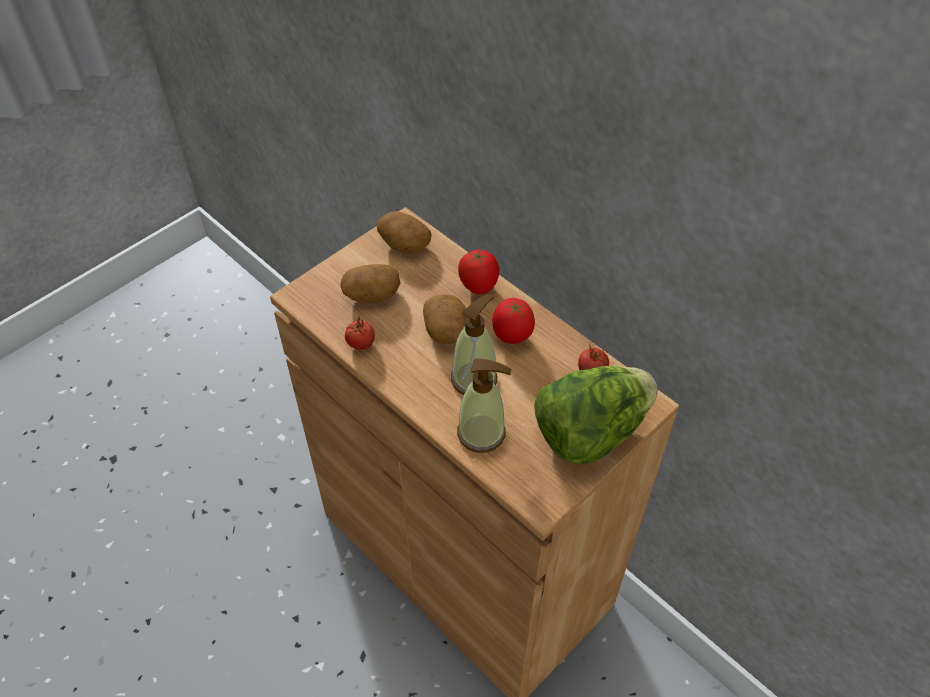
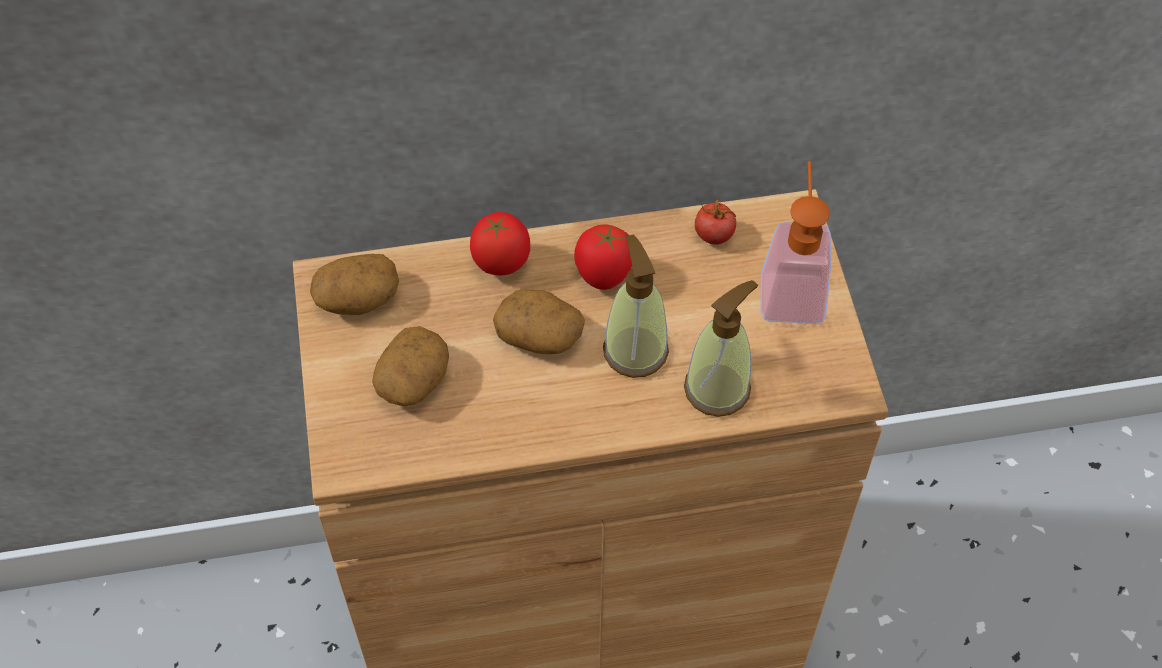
camera: 55 degrees left, 5 degrees up
(361, 344) = (485, 436): tomato -> none
(590, 432) = (792, 287): lettuce -> soap dispenser

